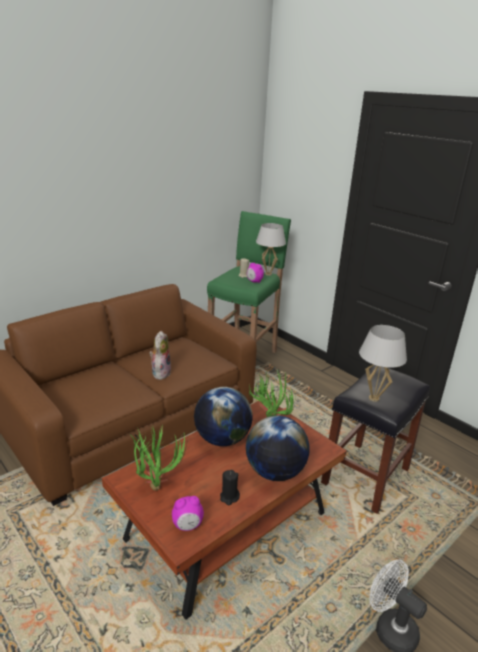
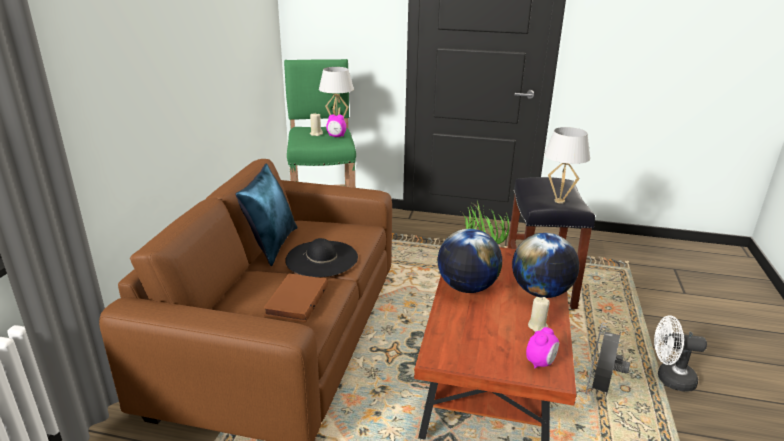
camera: 35 degrees left, 0 degrees up
(105, 394) = (295, 300): none -> brown book
(146, 350) = (271, 245): none -> blue pillow
(156, 482) = (468, 346): potted plant -> none
(160, 372) = (322, 258): plush toy -> black hat
(229, 497) = (537, 326): black candle -> beige candle
(306, 594) = (599, 390): none -> grey fan

